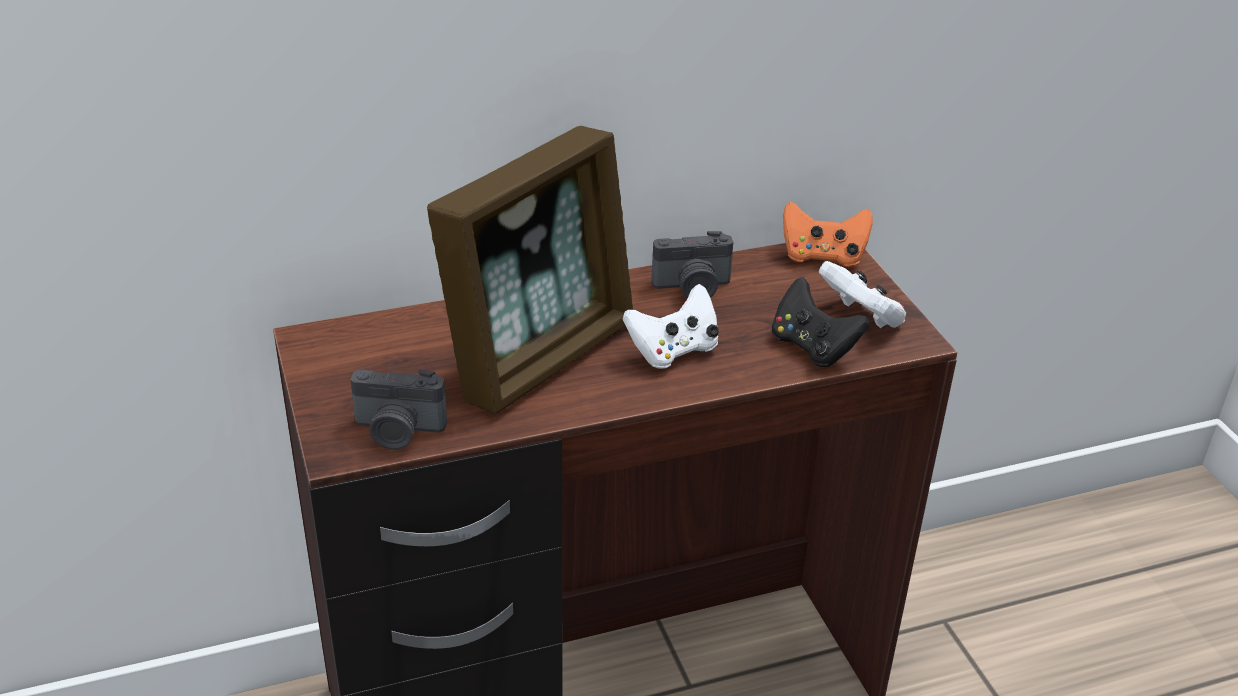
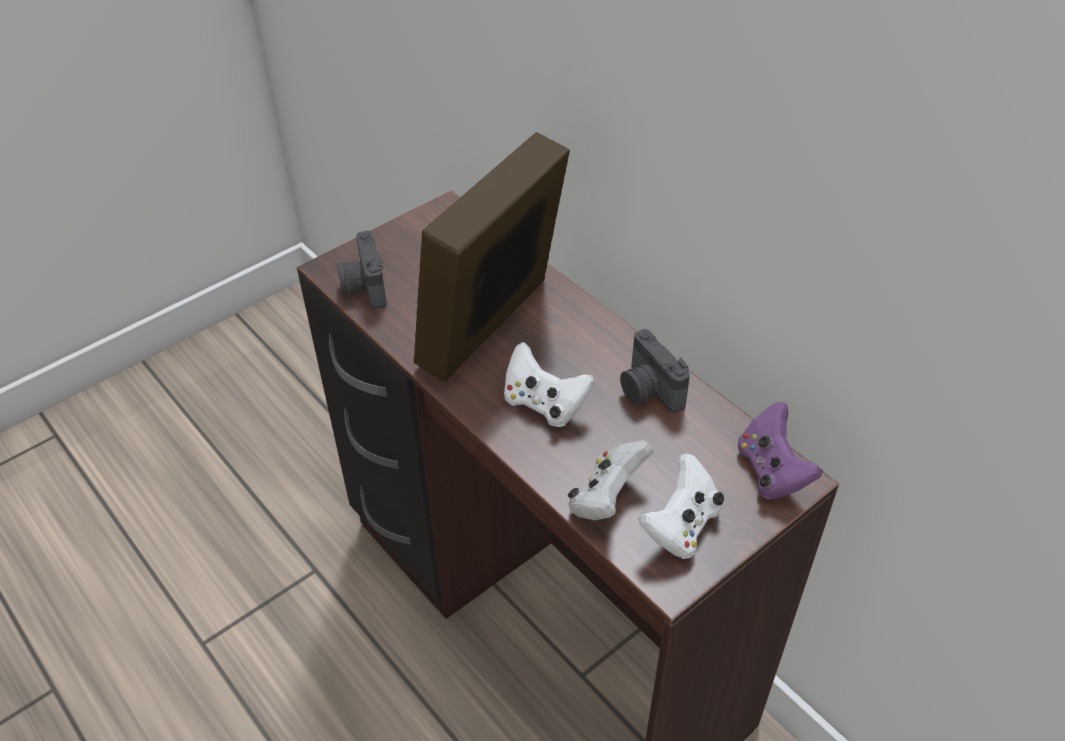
camera: 70 degrees right, 10 degrees up
(540, 355) = (492, 328): picture frame -> picture frame turned 105 degrees clockwise
(812, 347) = (606, 498): black game controller -> white game controller
(823, 256) = (771, 471): orange game controller -> purple game controller

